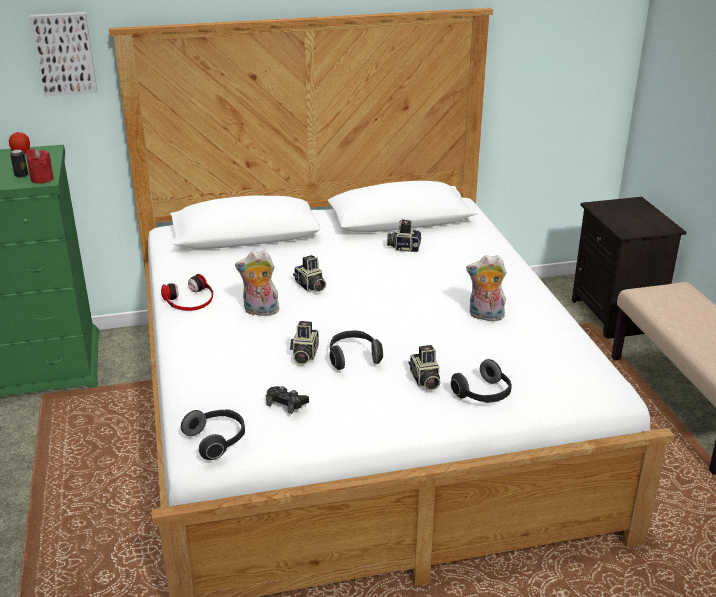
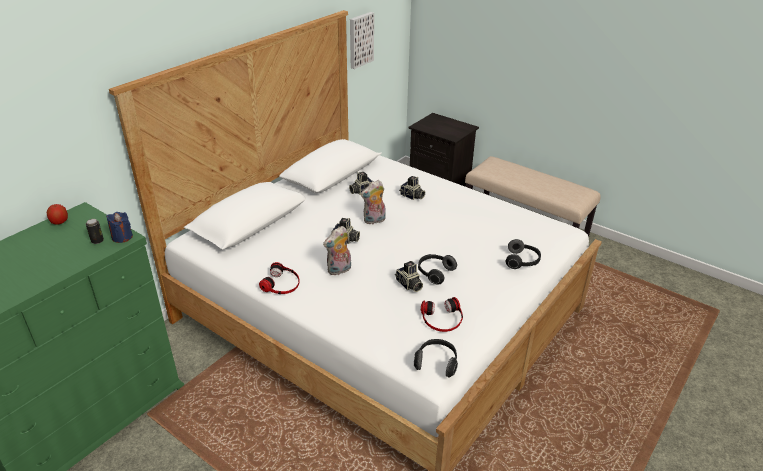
camera: 40 degrees left, 5 degrees up
(42, 179) = (122, 237): red candle -> blue candle
(64, 53) = (72, 121): picture -> picture (360, 40)
(286, 403) = (442, 319): black game controller -> headphones
(424, 380) = (485, 268): camera -> camera (412, 196)
(485, 316) = (462, 216): plush toy -> plush toy (374, 221)

